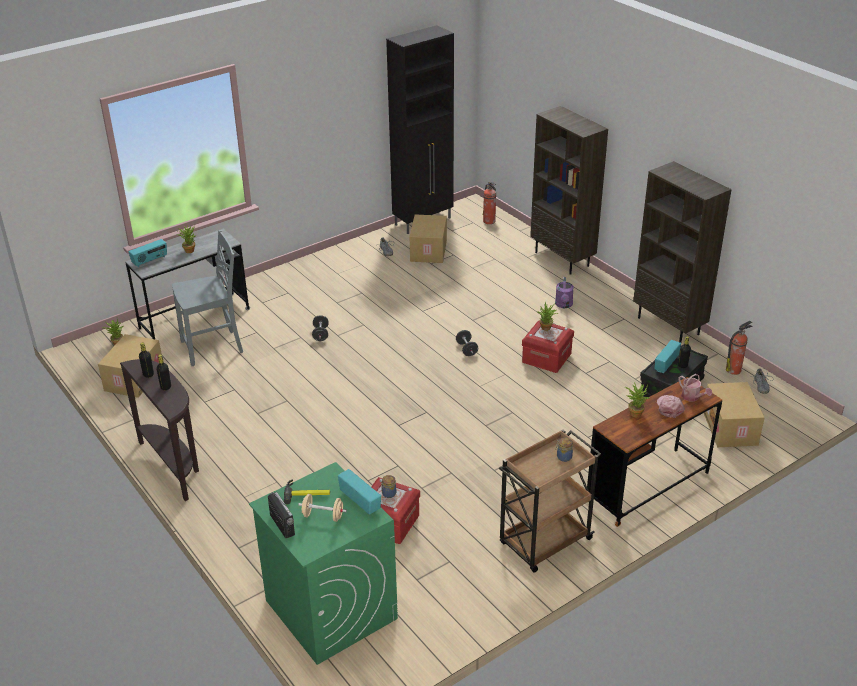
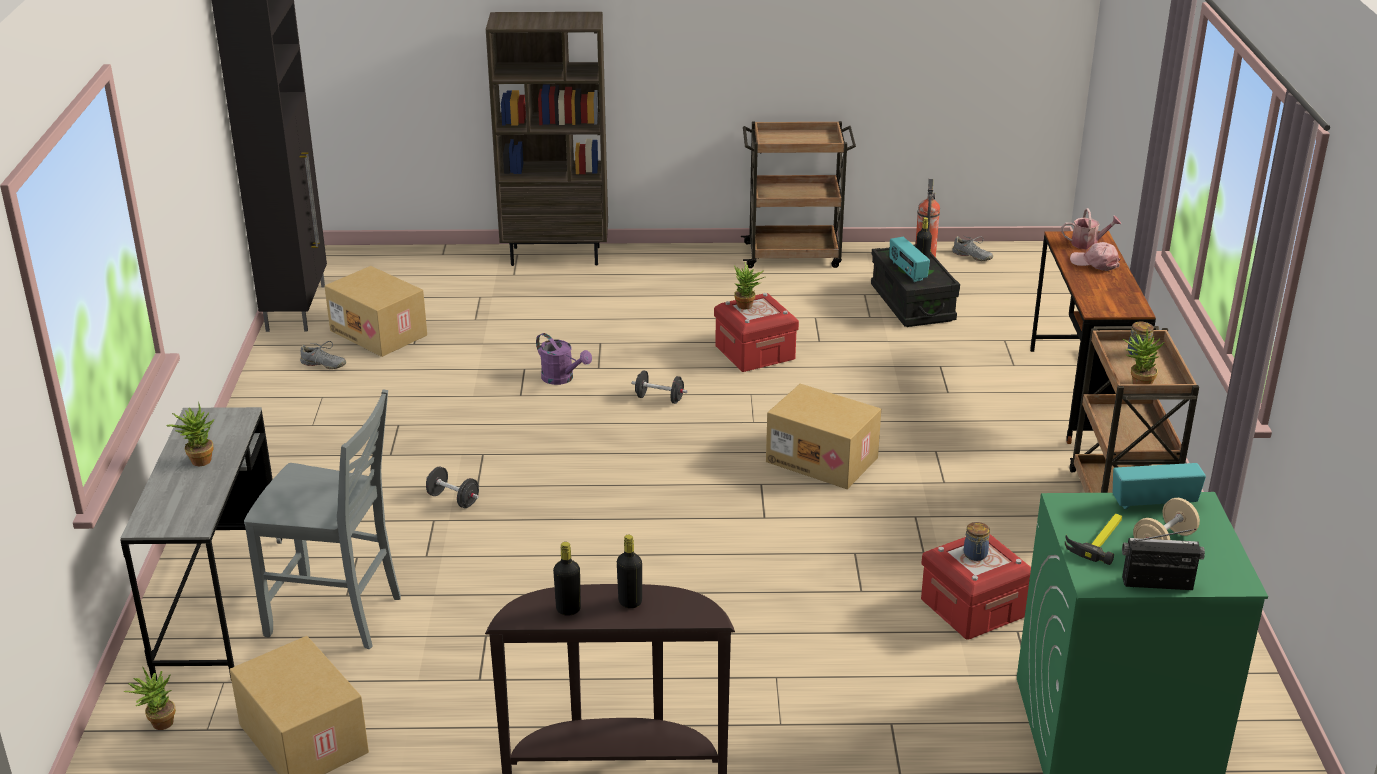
camera: 55 degrees left, 5 degrees down
(150, 261) = (165, 510): radio -> none
(213, 347) = (337, 616): grey chair -> grey chair turned 90 degrees clockwise
(489, 221) = (384, 264): fire extinguisher -> none
(564, 305) = (658, 296): purple watering can -> purple watering can (562, 379)
(635, 412) = (1082, 284): potted plant -> potted plant (1137, 383)
(669, 326) = (794, 255): brown bookcase -> brown cart
(731, 428) = (1027, 304): cardboard box -> cardboard box (823, 459)

